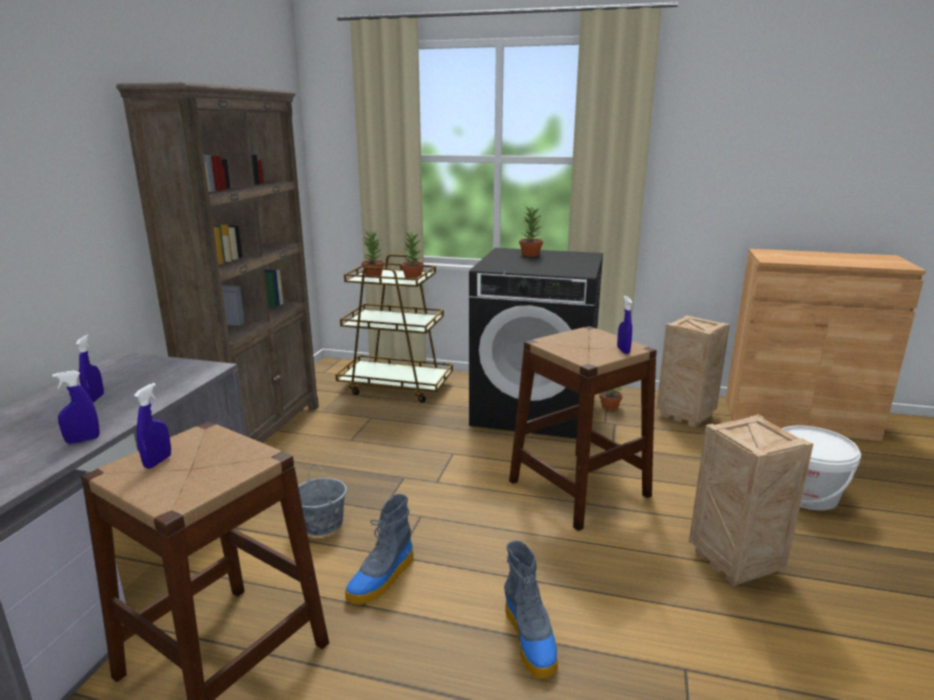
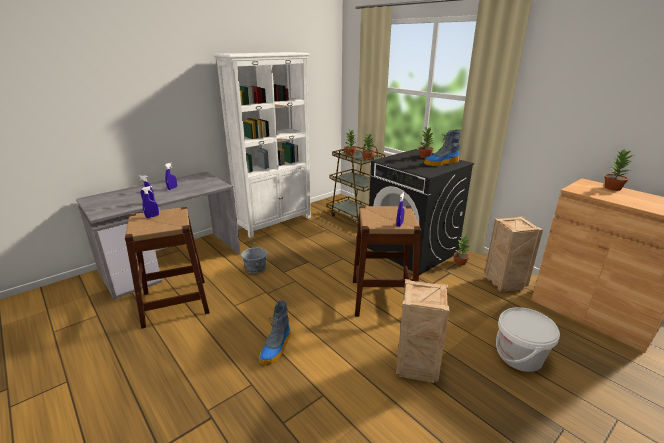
camera: 35 degrees right, 5 degrees up
(260, 433) = (275, 222): brown bookcase -> white bookcase
(382, 579) = (251, 299): boot -> boot (441, 163)
(795, 253) = (612, 188): none -> potted plant

